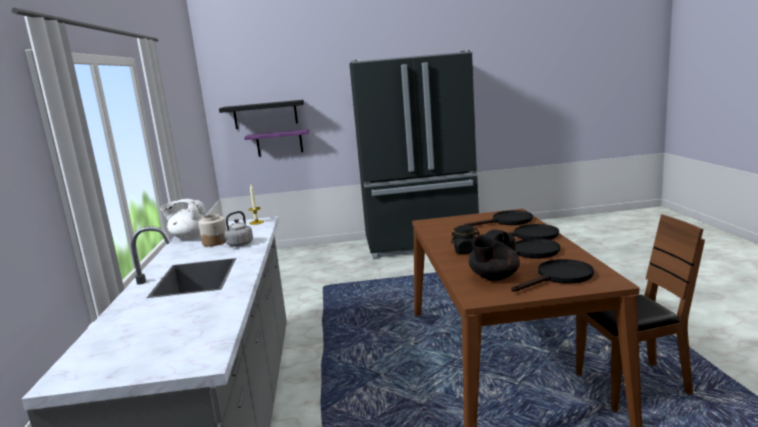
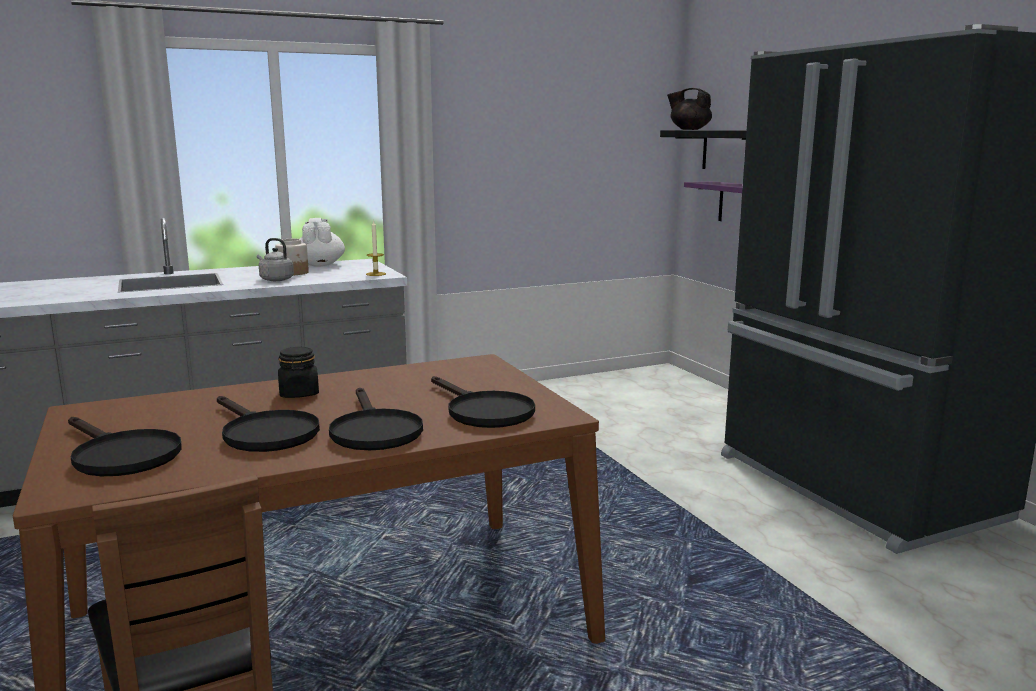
camera: 70 degrees right, 0 degrees up
(493, 277) = (158, 415): black teapot -> black teapot (689, 129)

